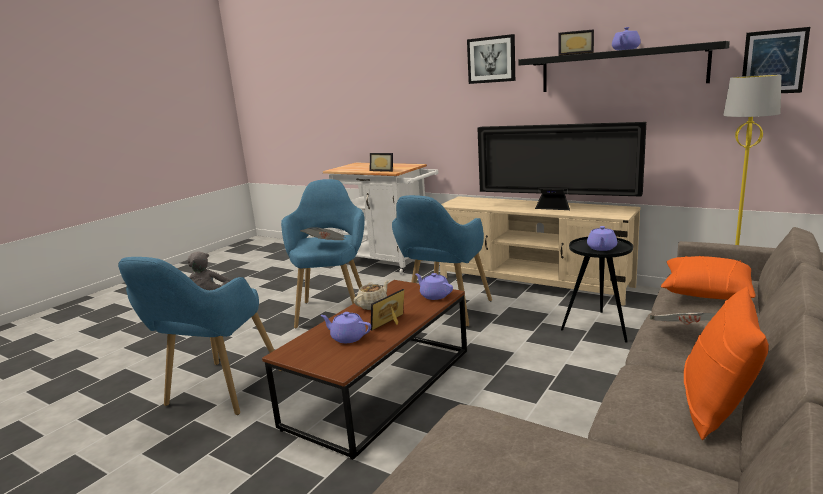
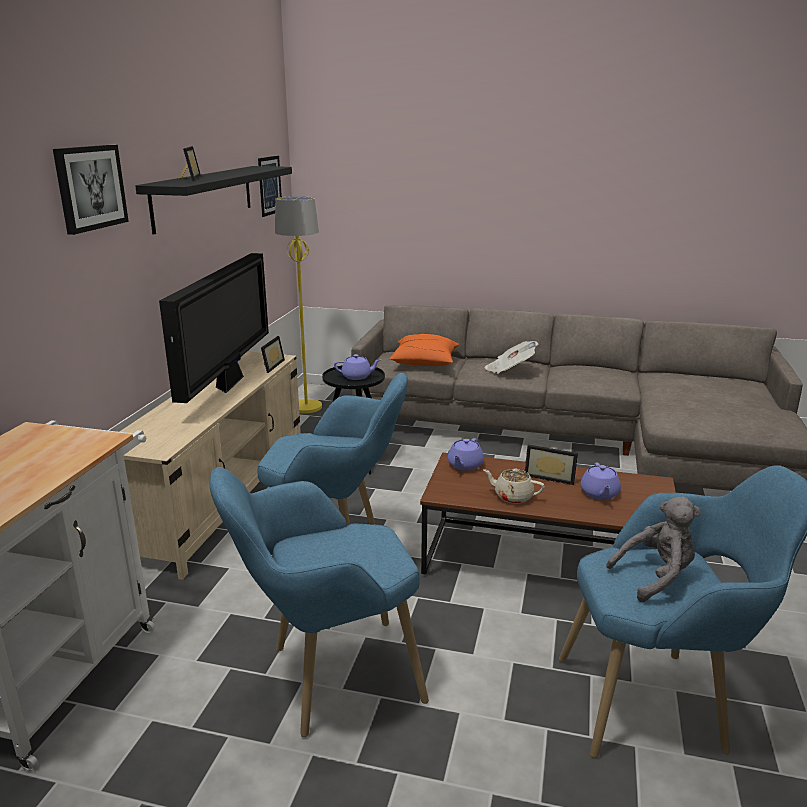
camera: 110 degrees left, 5 degrees up
(327, 246) = (363, 546): newspaper -> none
(383, 170) = (74, 453): picture frame -> picture frame (270, 366)
(626, 49) = (230, 173): purple teapot -> none
(716, 407) = (590, 369): orange pillow -> none

